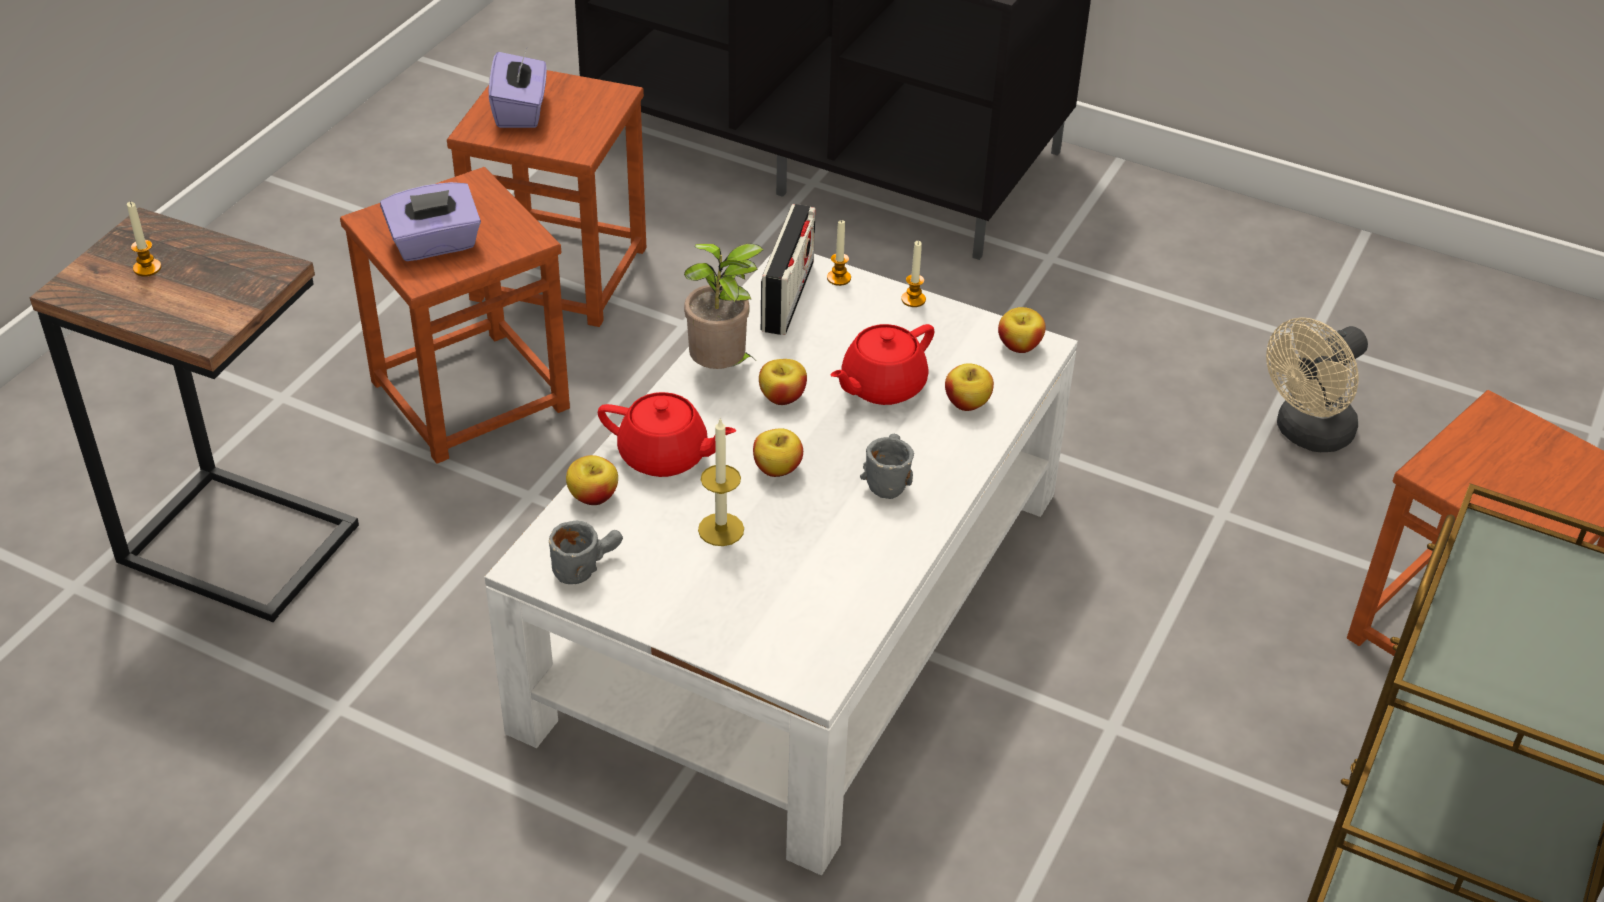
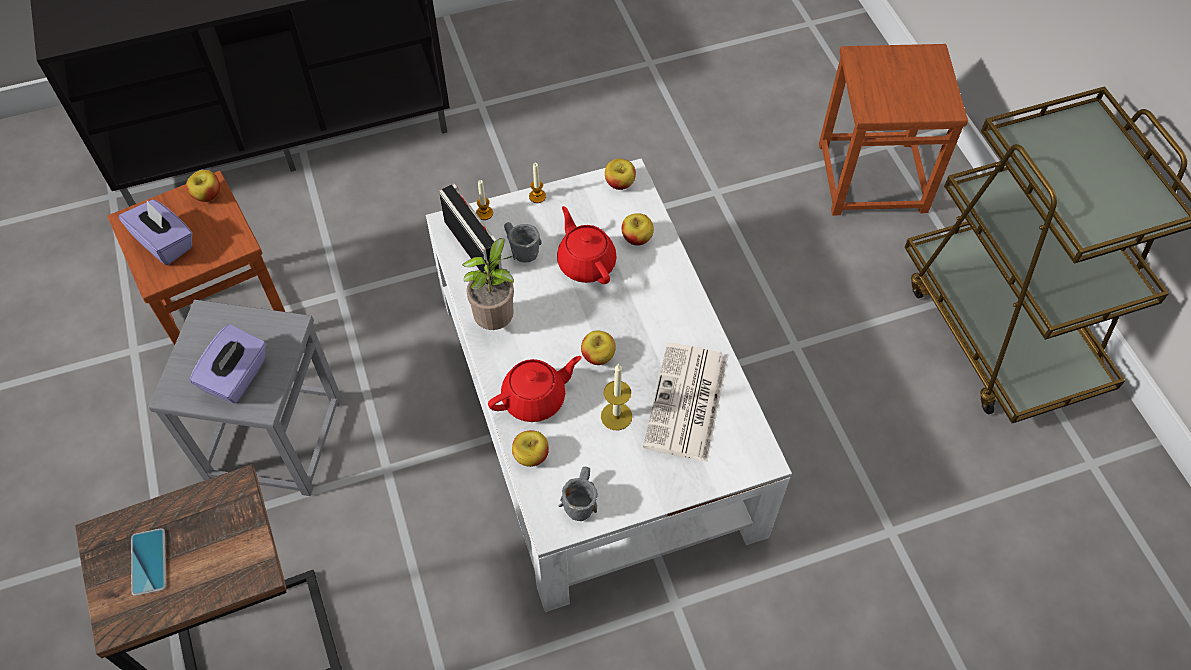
camera: 45 degrees left, 15 degrees up
(147, 268) = (149, 562): candle -> phone
(469, 394) = (273, 437): brown stool -> grey stool
(782, 397) = (547, 311): apple -> apple (207, 195)
(807, 575) = (687, 404): none -> newspaper
(881, 386) = (586, 262): red teapot -> red teapot turned 150 degrees clockwise
(886, 477) = (653, 315): grey mug -> grey mug (518, 249)
(1307, 434) = (704, 118): beige fan -> none

